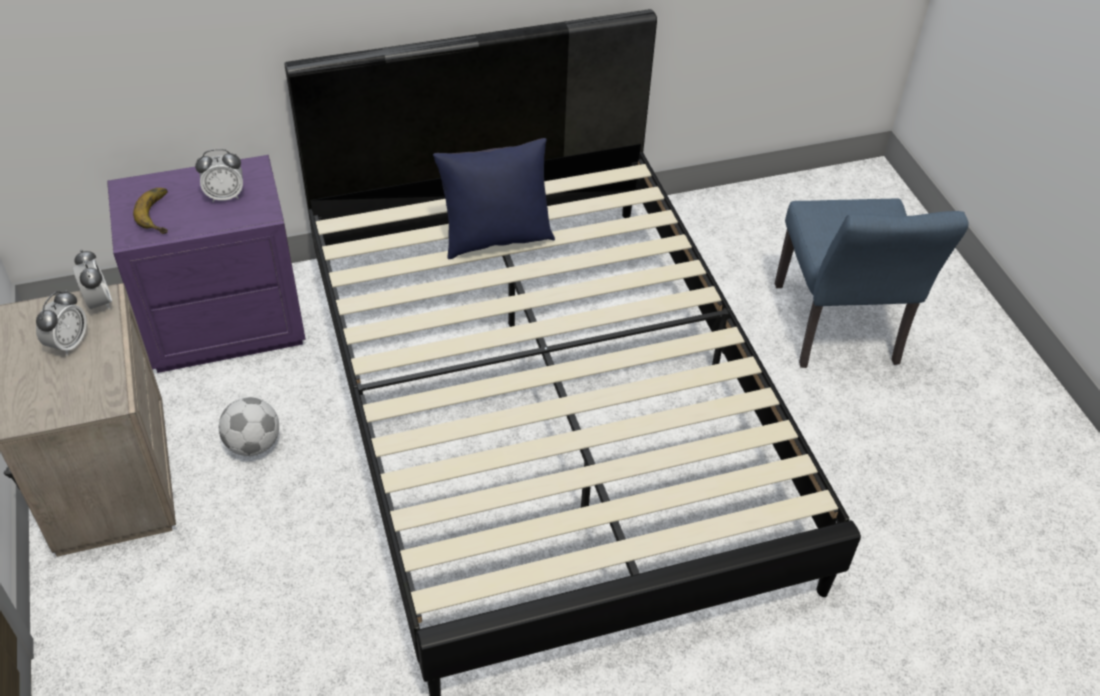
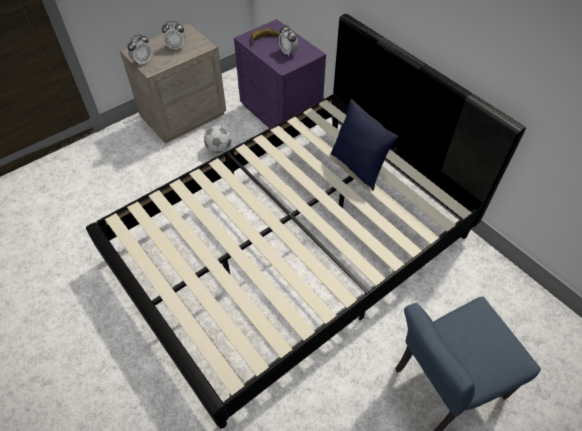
camera: 70 degrees right, 5 degrees up
(99, 302) = (203, 45): alarm clock -> alarm clock (142, 62)

